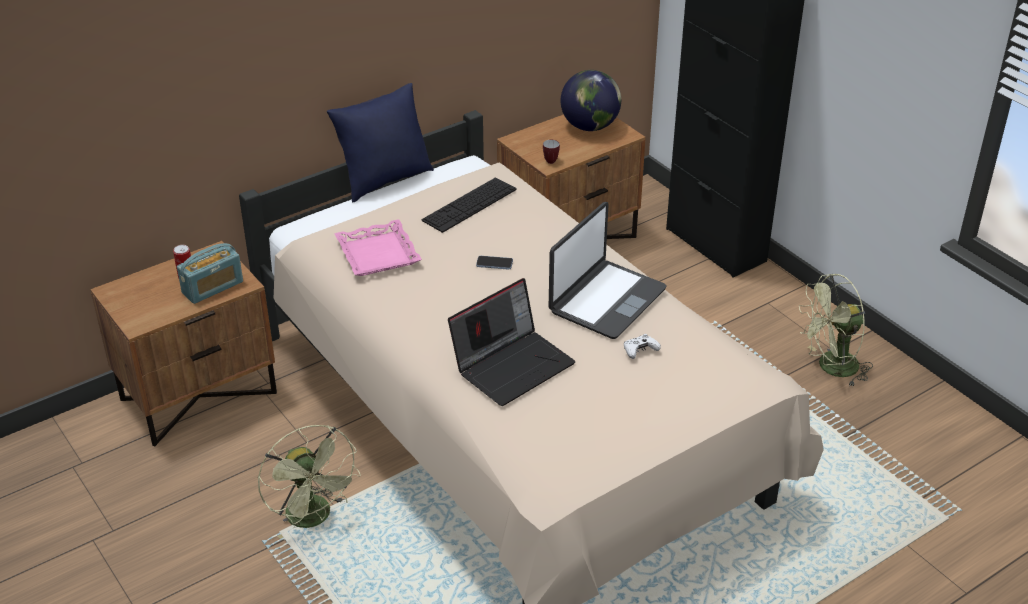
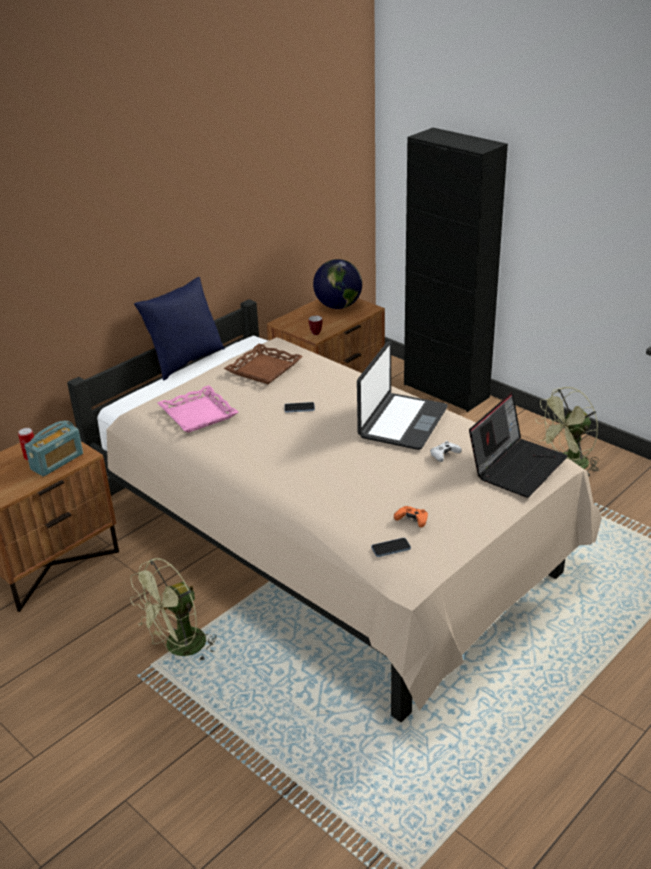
camera: 10 degrees left, 5 degrees down
(314, 518) = (179, 648): green fan -> green fan turned 90 degrees clockwise
(469, 205) = (263, 369): keyboard -> brown tray
(513, 364) = (342, 481): laptop -> laptop (517, 465)
(539, 455) = (391, 548): none -> phone
(574, 426) = (412, 520): none -> orange game controller

